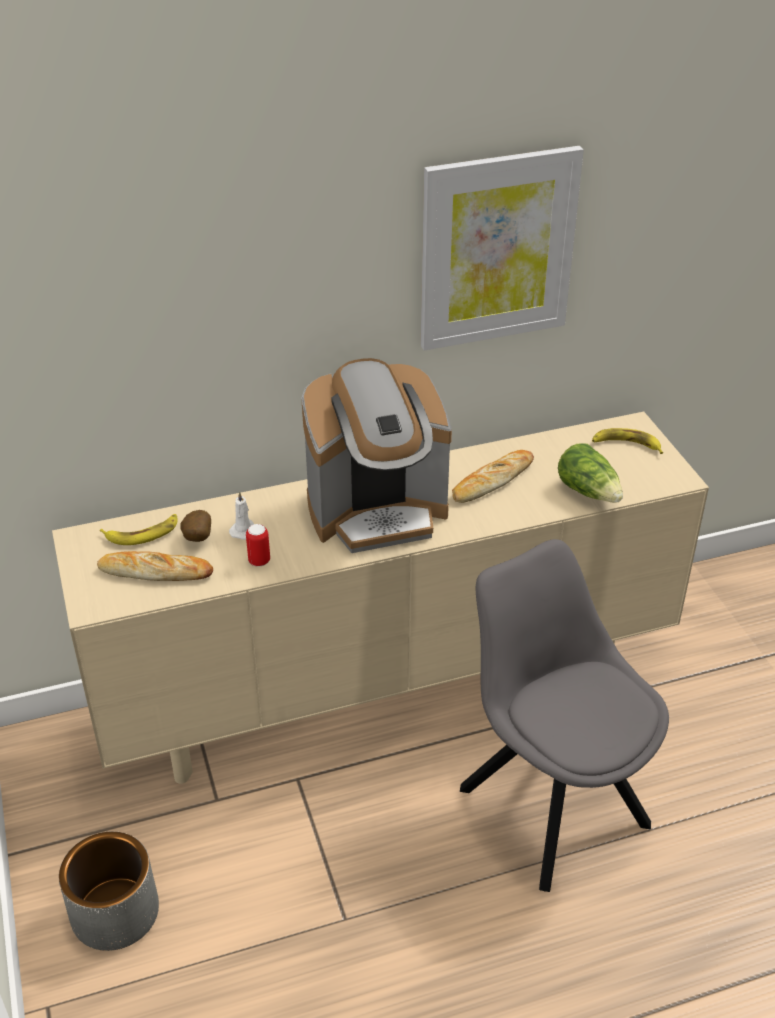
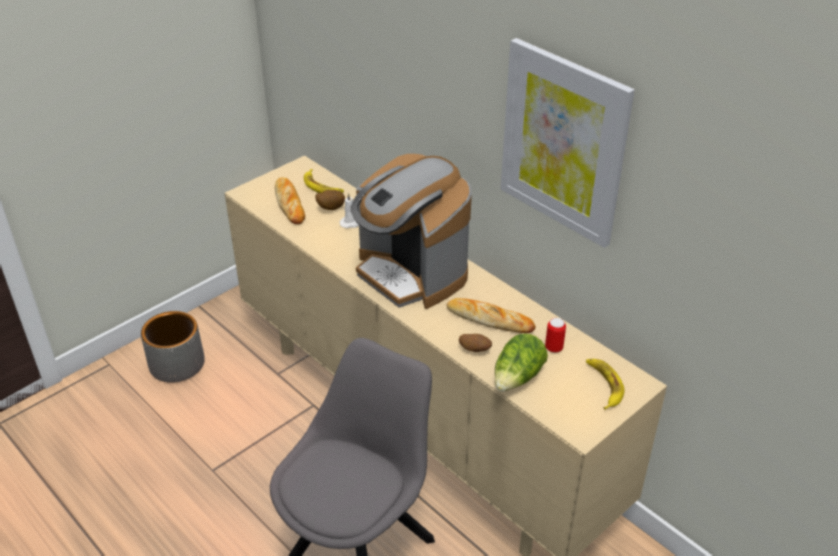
camera: 65 degrees right, 0 degrees up
(259, 561) = (324, 239): can -> can (553, 348)
(532, 506) = (475, 350): none -> potato

